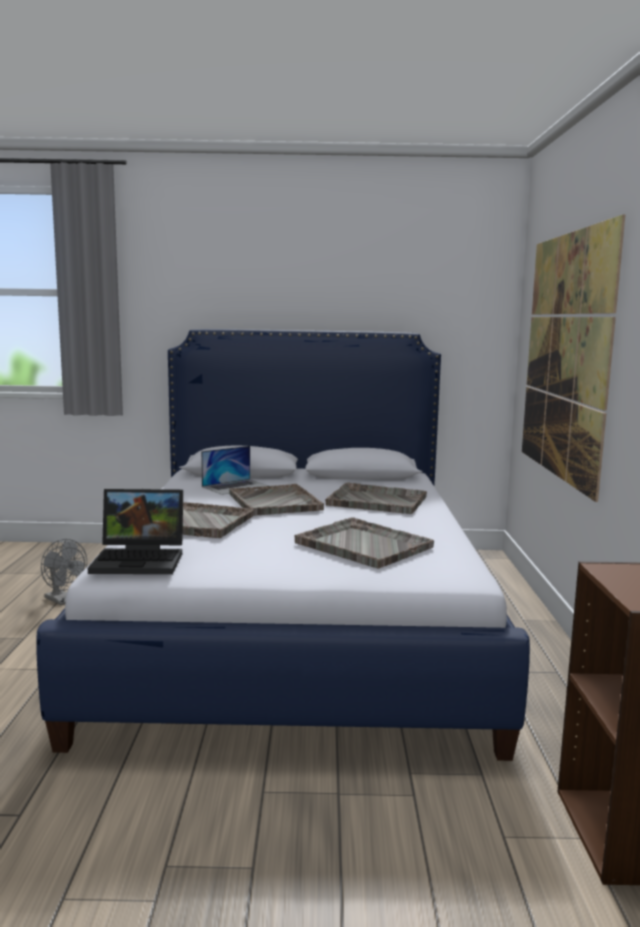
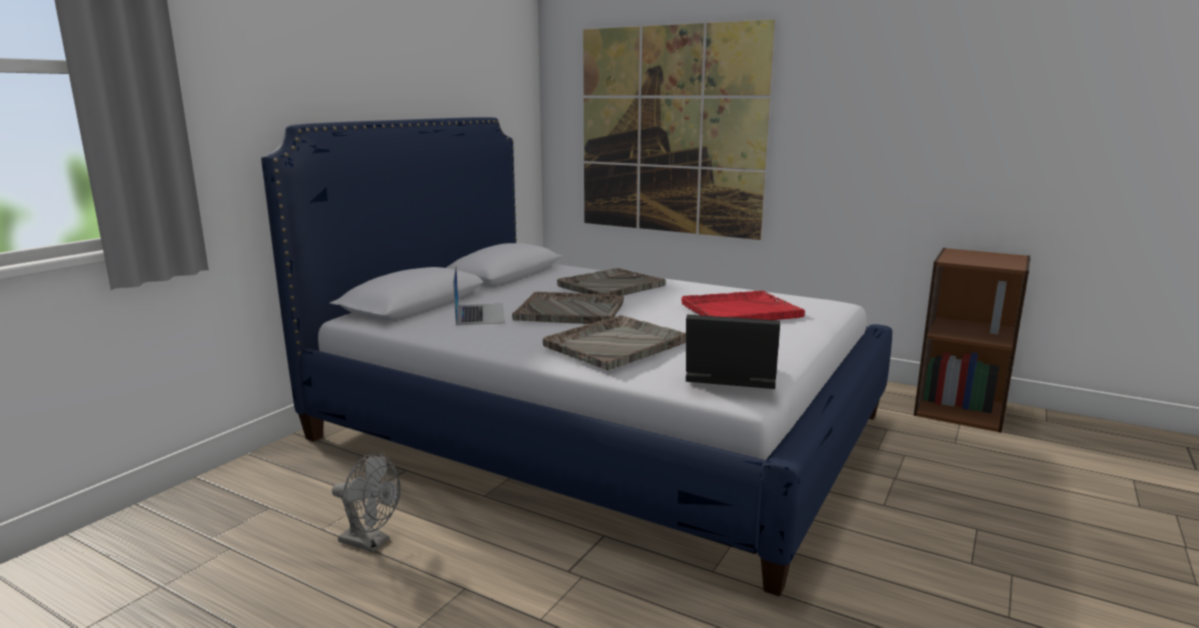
camera: 60 degrees left, 5 degrees up
(63, 601) = (371, 542): grey fan -> grey fan turned 45 degrees clockwise
(141, 560) = (728, 377): laptop -> laptop turned 105 degrees counterclockwise
(362, 544) = (739, 310): grey tray -> red tray

